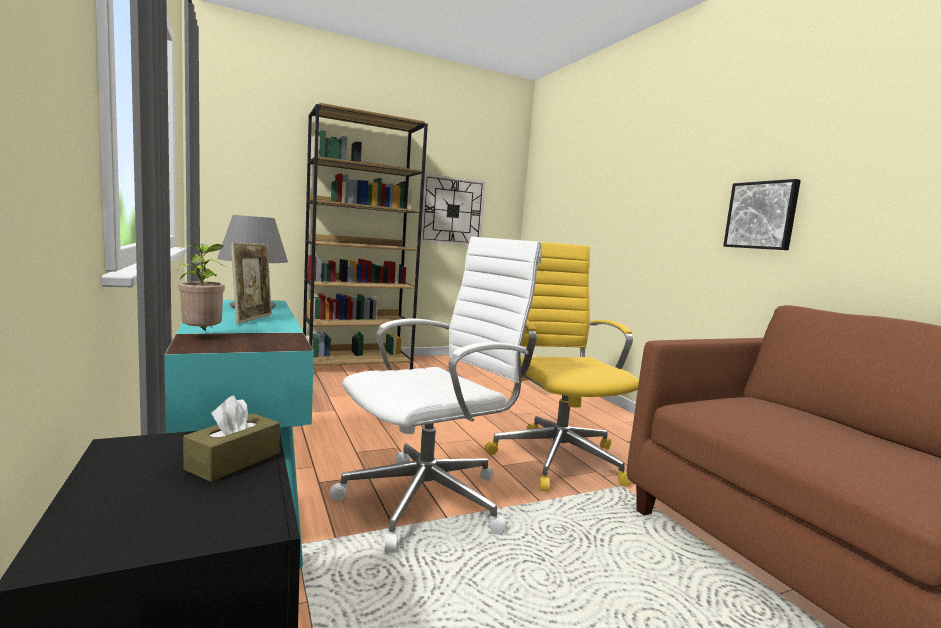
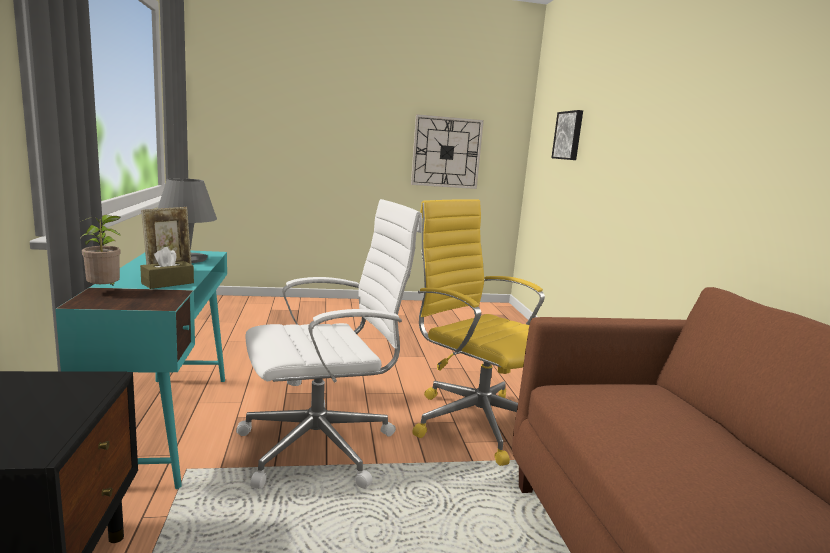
camera: 15 degrees right, 5 degrees up
(233, 461) = (68, 400): brown tissue box -> brown tissue box (168, 283)
(358, 365) = (342, 306): brown bookcase -> none
(556, 457) = (475, 421): yellow office chair -> yellow office chair turned 45 degrees counterclockwise
(762, 215) = (724, 176): picture -> picture (569, 135)

